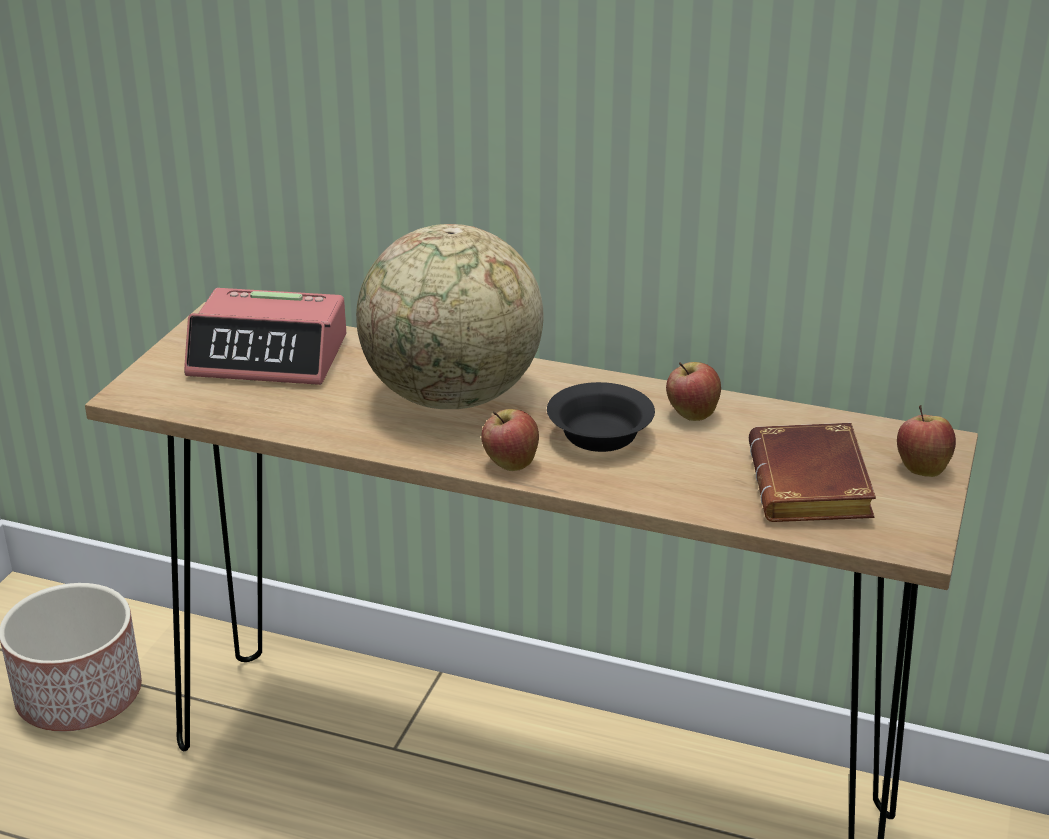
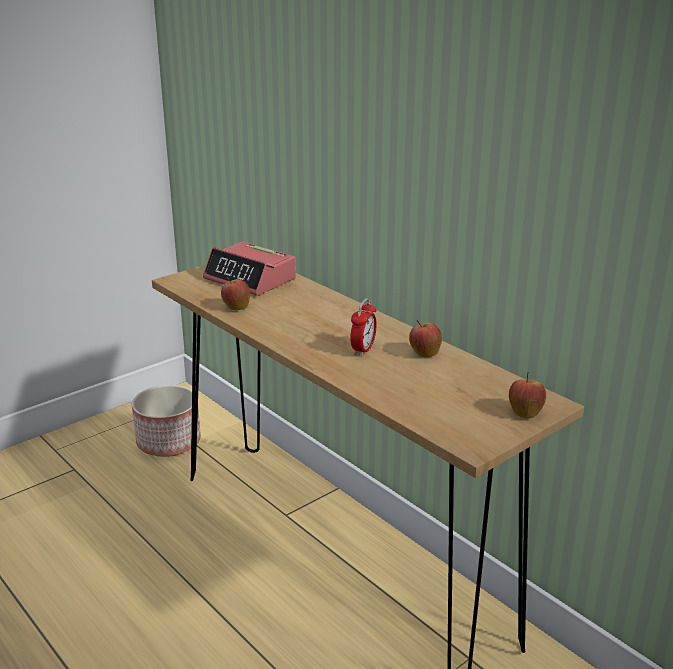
camera: 30 degrees right, 5 degrees down
(452, 398) = (312, 316): globe -> none
(510, 464) = (303, 351): apple -> apple (236, 307)
(597, 435) = (363, 350): black bowl -> alarm clock
(814, 488) = (449, 404): brown book -> none

